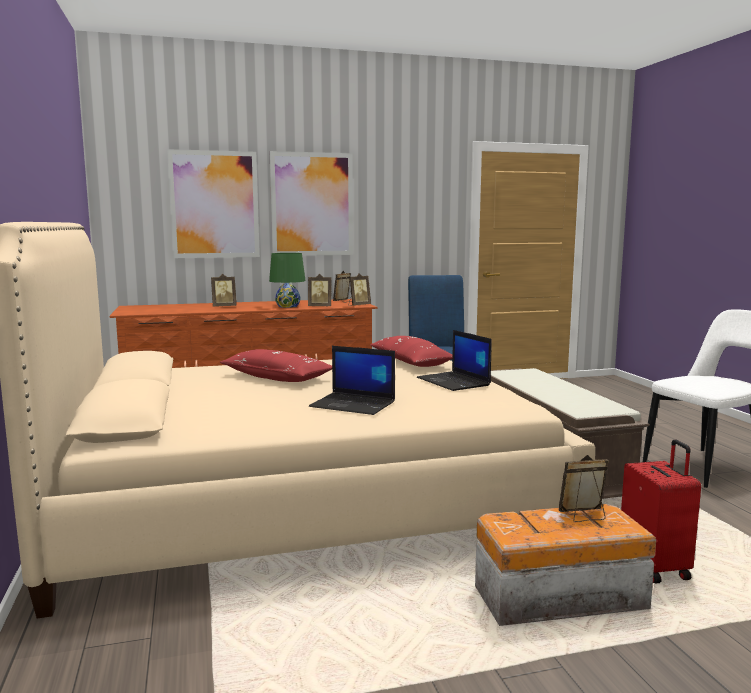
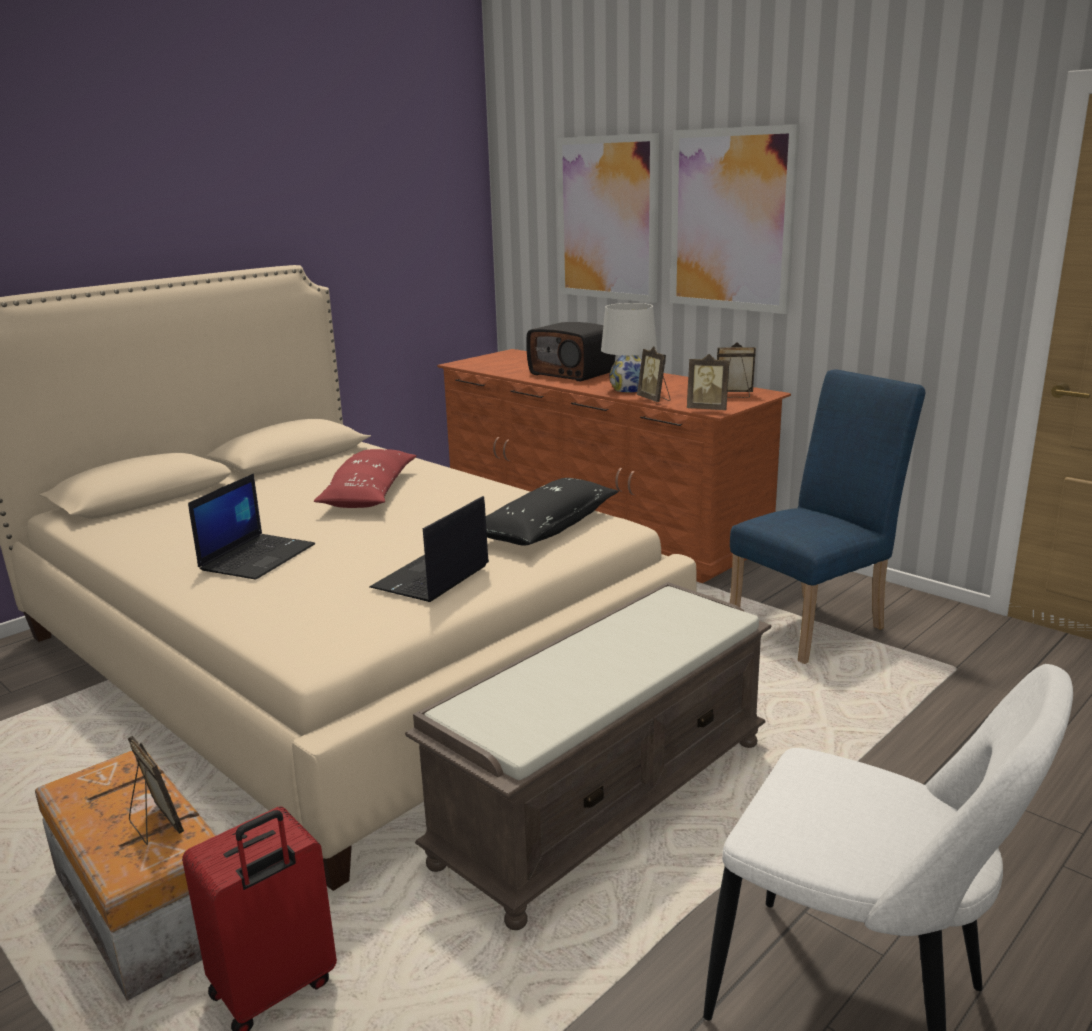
camera: 60 degrees right, 10 degrees up
(224, 306) = (572, 373): picture frame -> radio
(287, 306) = (628, 389): green table lamp -> white table lamp
(354, 404) = (257, 557): laptop -> laptop turned 150 degrees counterclockwise
(410, 362) = (545, 527): red pillow -> black pillow

